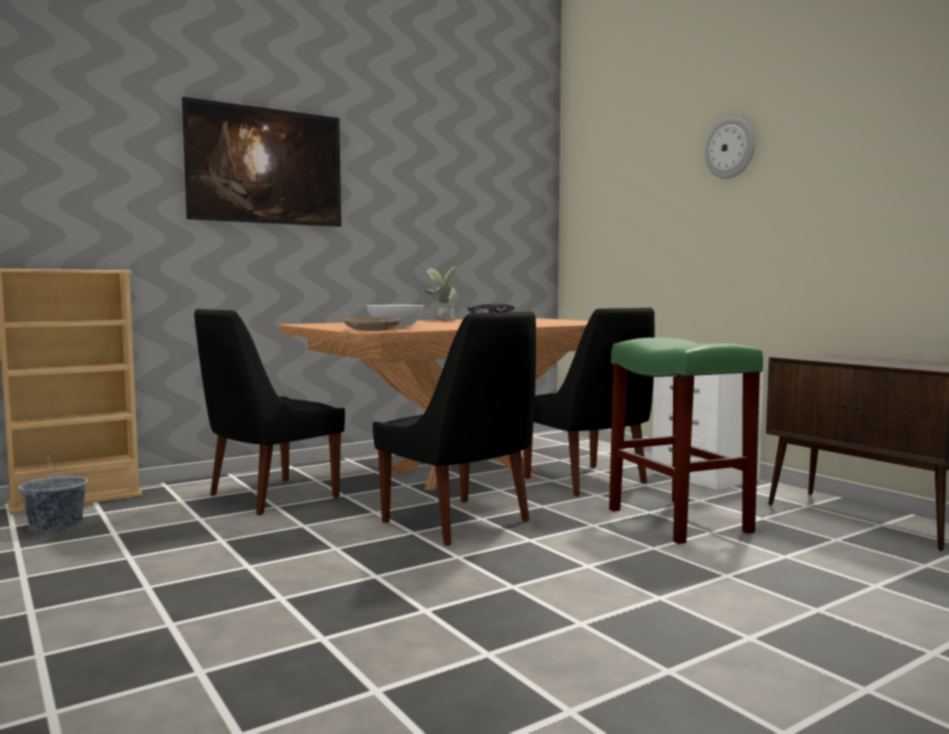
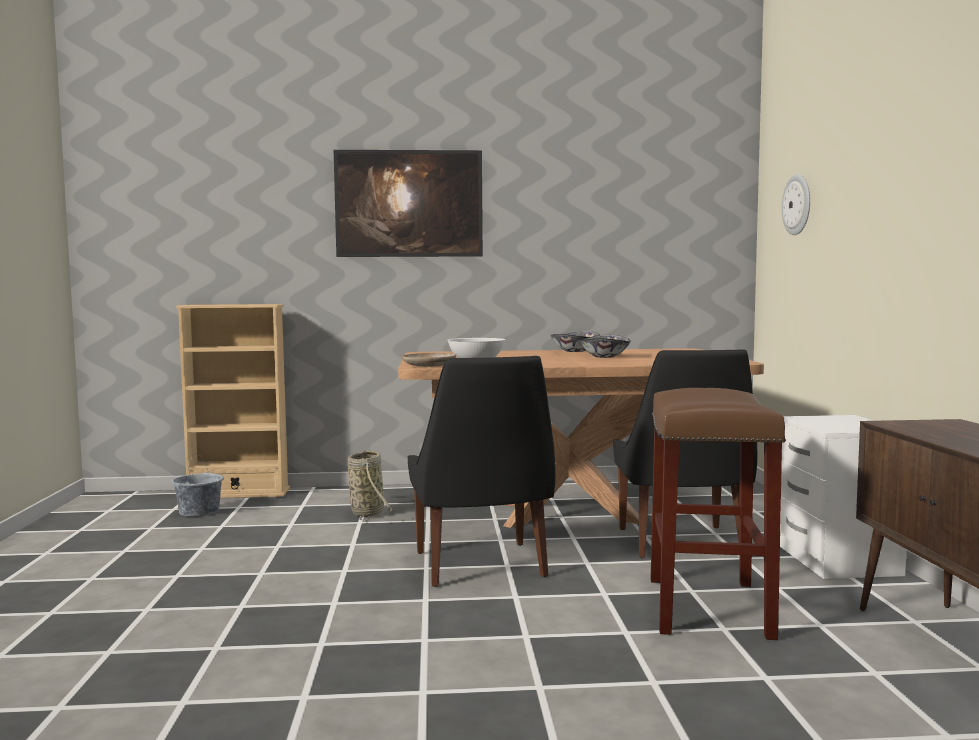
camera: 30 degrees right, 0 degrees up
(268, 497) = (367, 512): black chair -> basket
(442, 320) = (575, 351): potted plant -> bowl
(676, 520) = (706, 606): green stool -> brown stool
(730, 148) = (894, 145): wall clock -> wall clock (797, 204)

